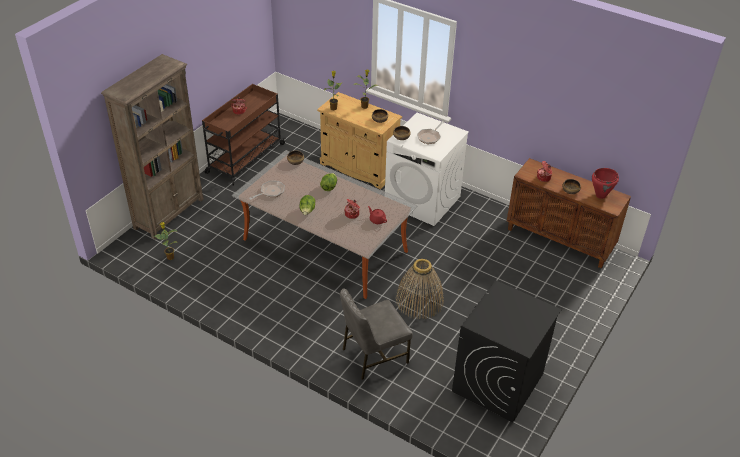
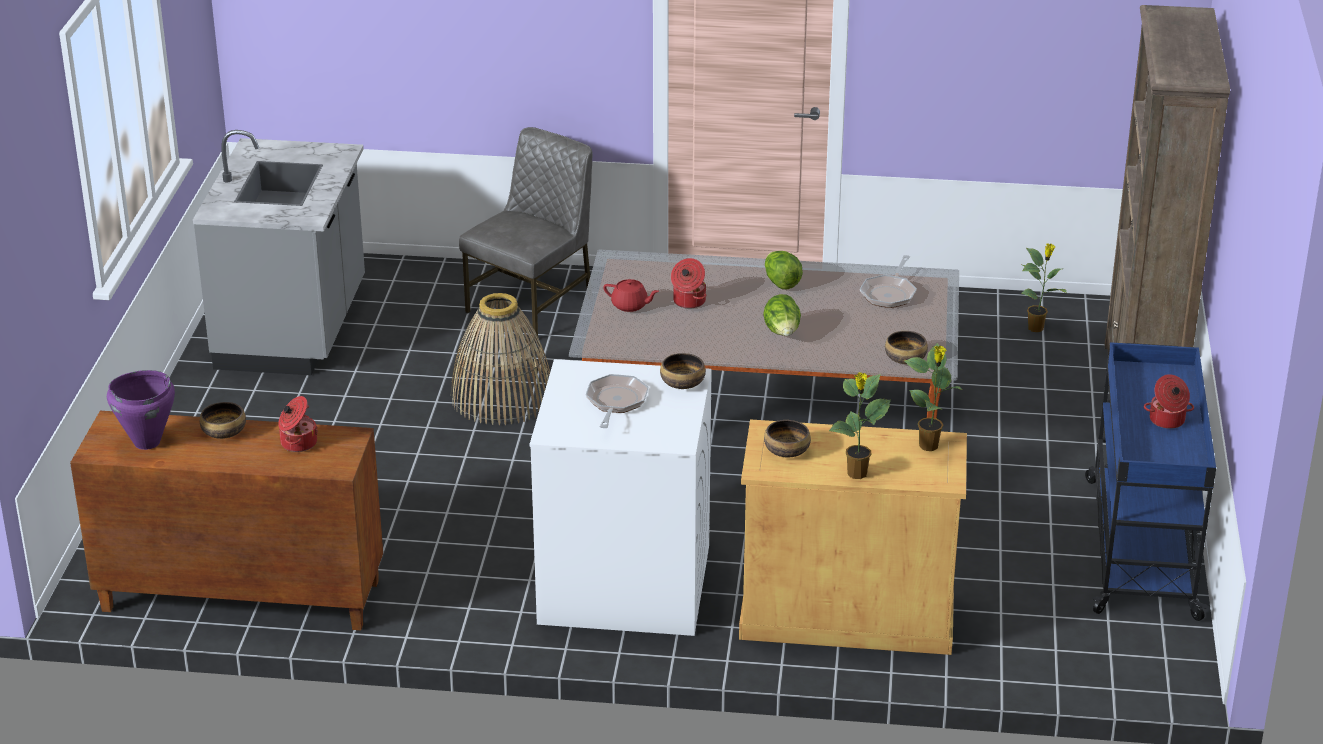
camera: 155 degrees right, 10 degrees down
(244, 159) = (1141, 546): brown cart -> blue cart
(497, 383) = (294, 329): black washing machine -> grey counter
(601, 195) = (146, 442): red cooking pot -> purple cooking pot

